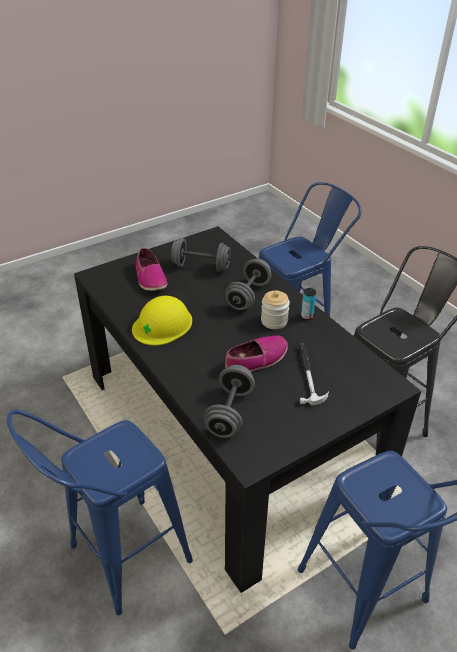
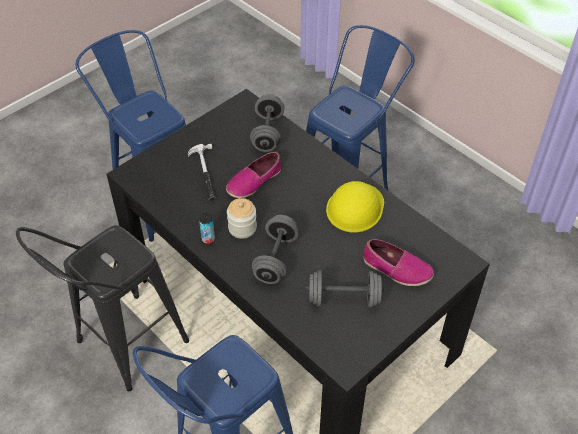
camera: 170 degrees right, 10 degrees up
(150, 278) = (396, 269): shoe -> shoe turned 150 degrees clockwise

